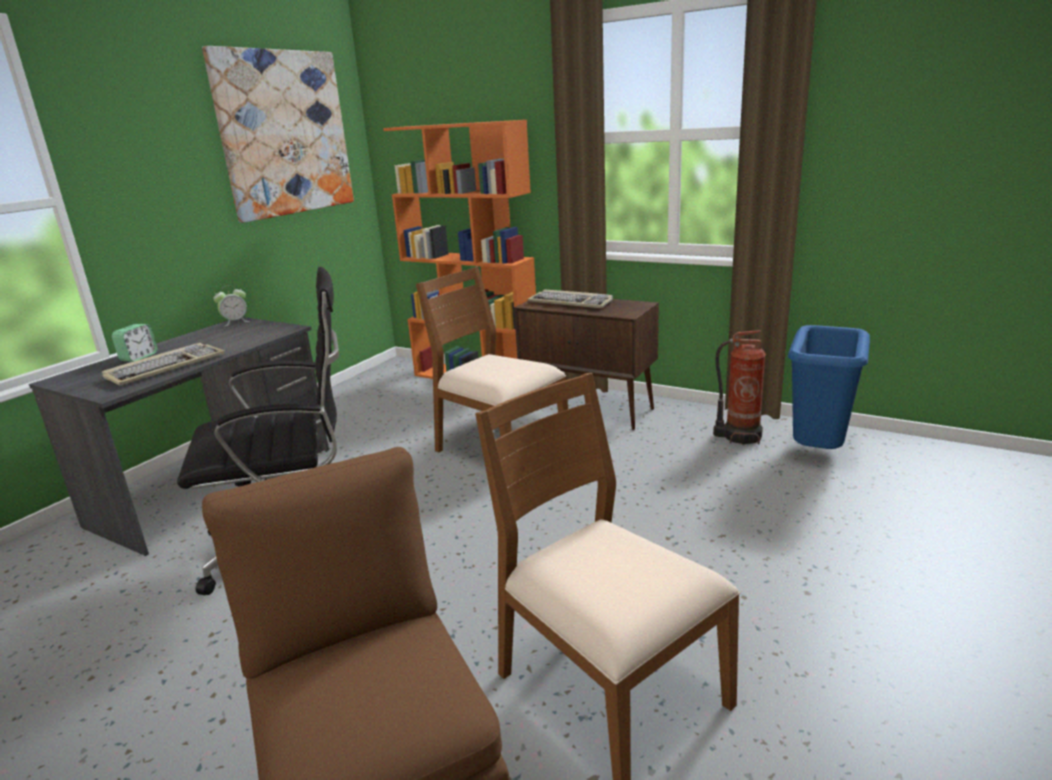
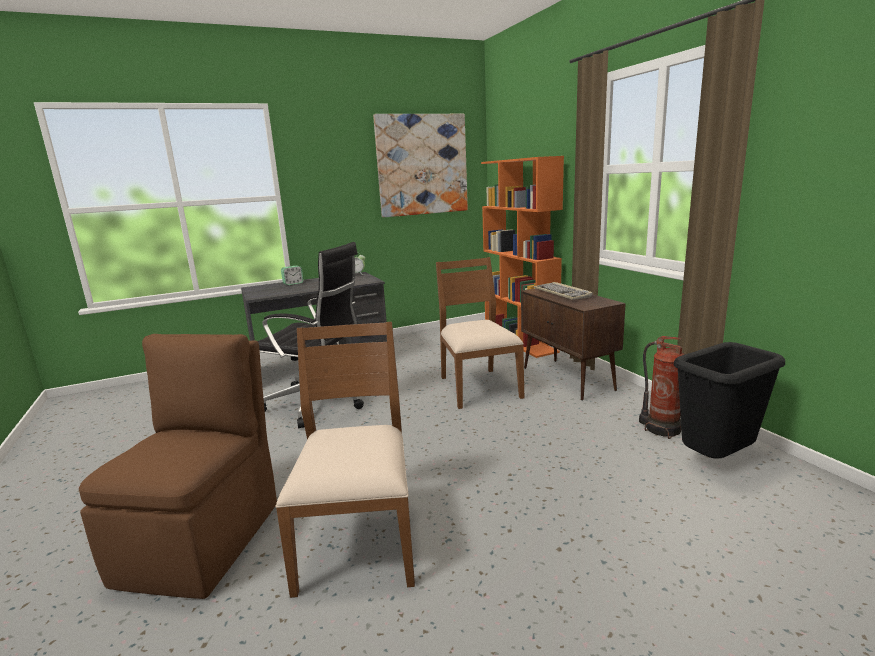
camera: 35 degrees right, 5 degrees down
(166, 367) = (293, 290): keyboard -> none
(817, 452) = (716, 461): blue trash can -> black trash can

